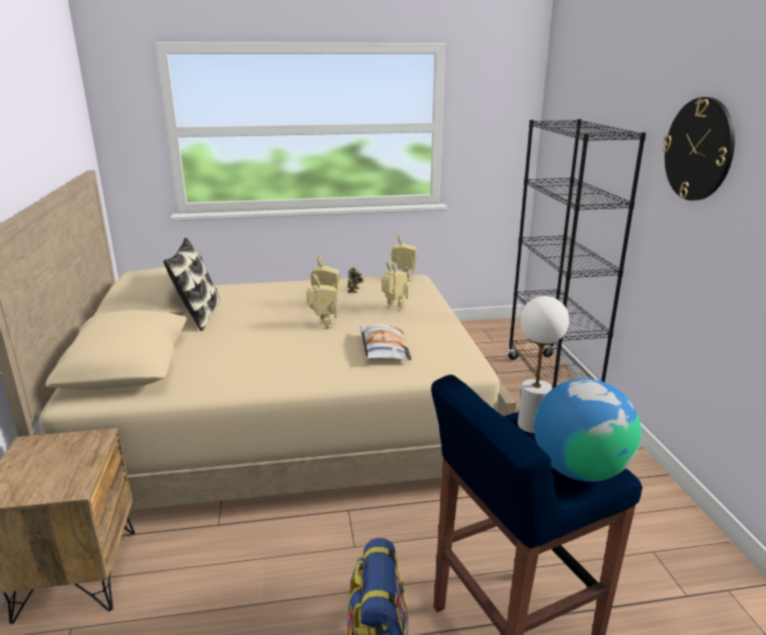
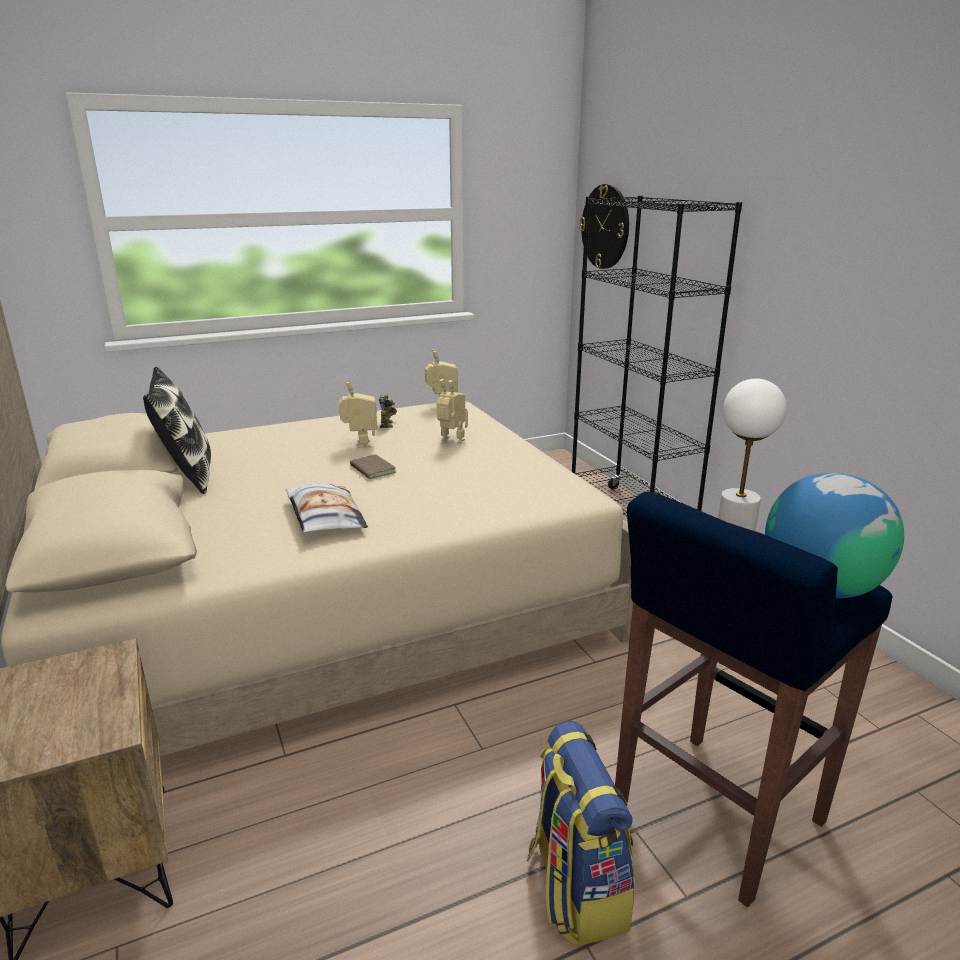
camera: 15 degrees left, 0 degrees up
(323, 325) = (371, 470): toy robot -> brown book
(383, 348) = (466, 489): pillow -> pillow (324, 517)
(699, 149) = (817, 215): wall clock -> wall clock (605, 227)

